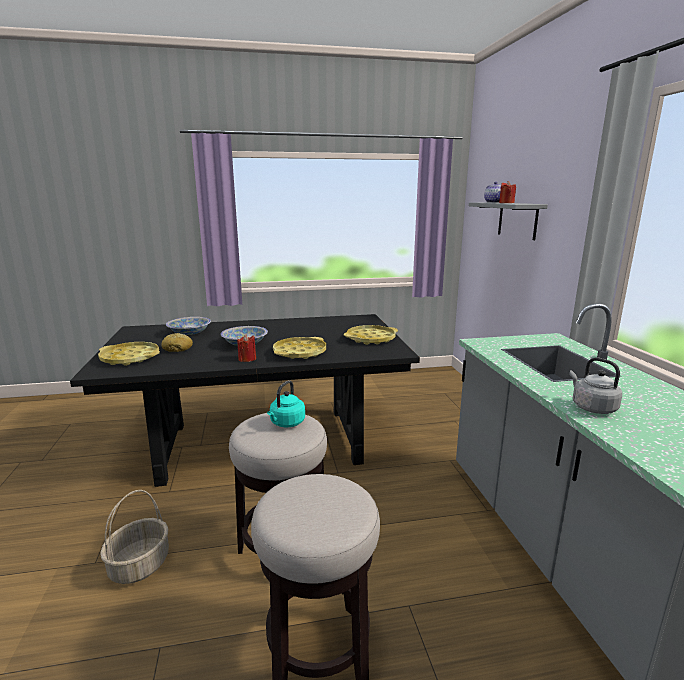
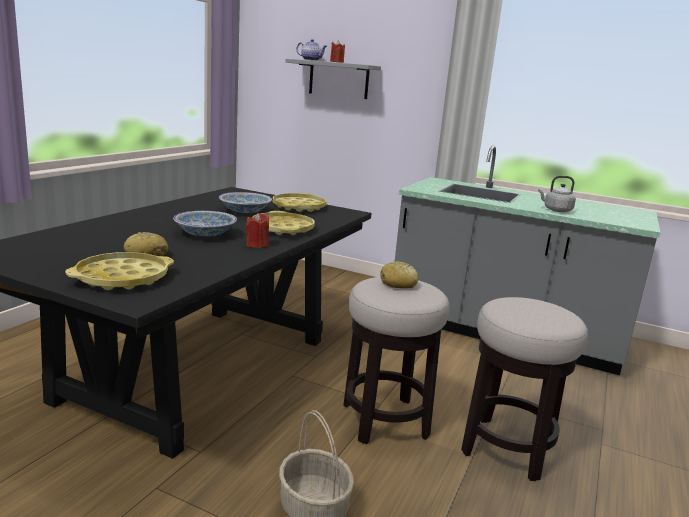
camera: 55 degrees left, 0 degrees up
(189, 333) = (94, 239): bowl -> bowl (245, 211)
(286, 423) = (398, 284): turquoise kettle -> bread

